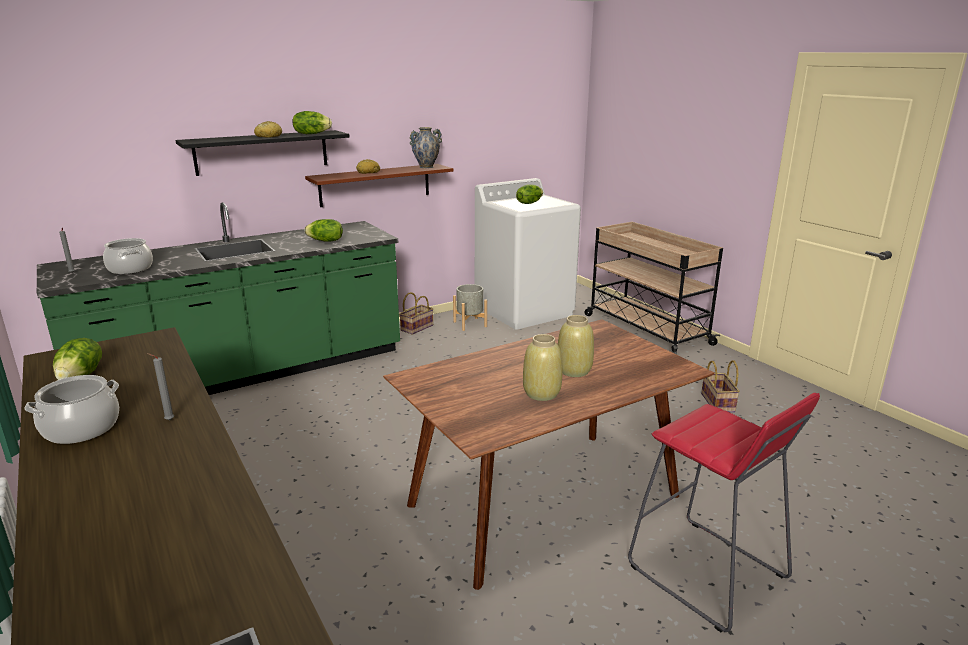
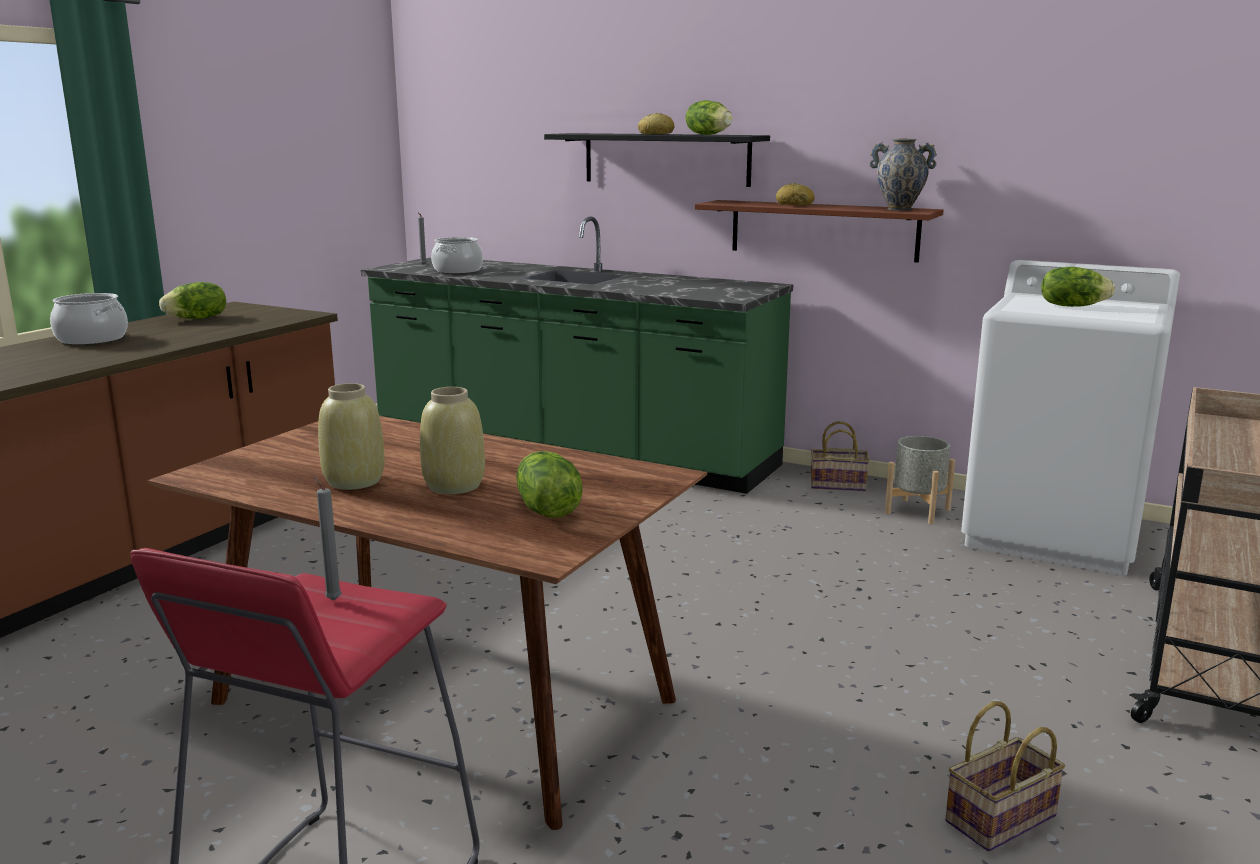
camera: 60 degrees right, 5 degrees down
(168, 420) = (114, 352): grey candle -> grey candle (332, 599)
(325, 241) = (667, 289): lettuce -> lettuce (546, 510)

